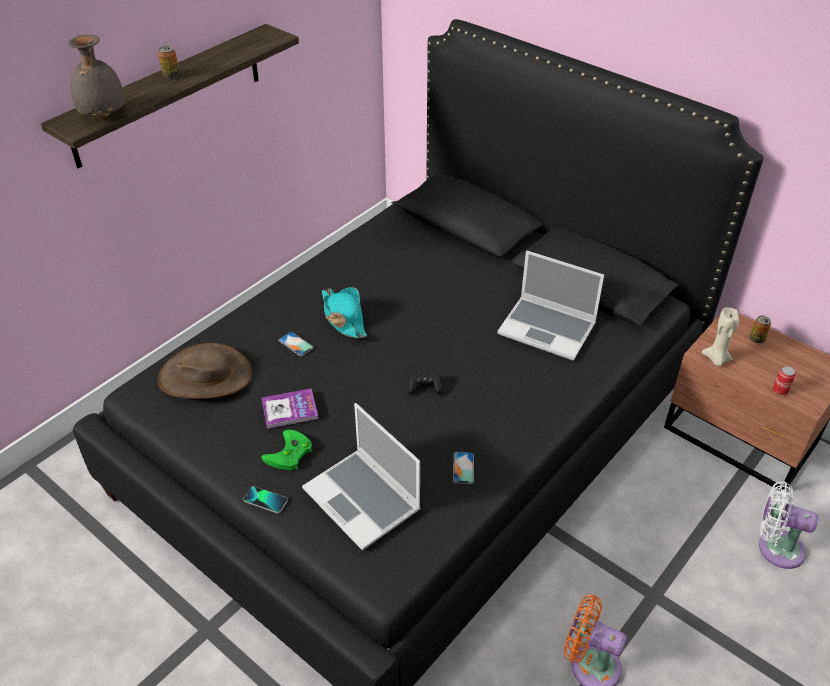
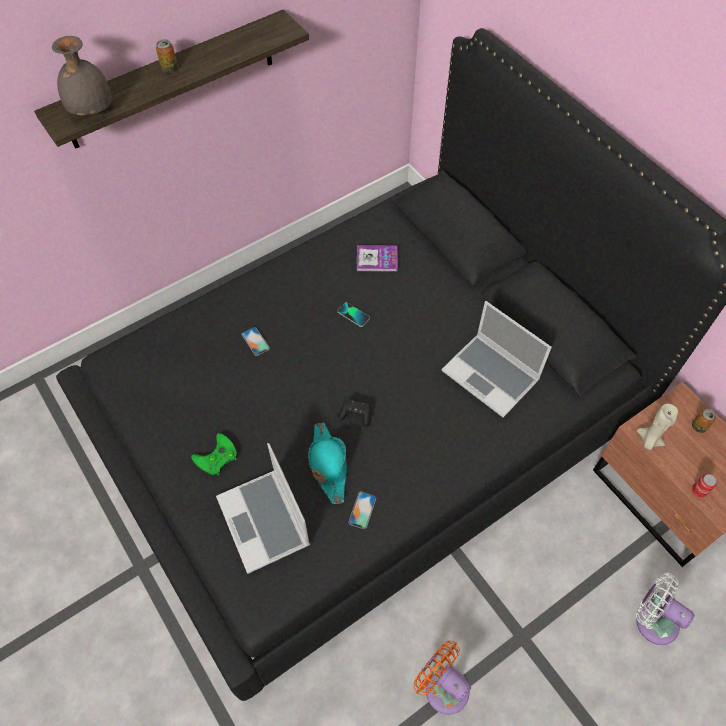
camera: 15 degrees right, 15 degrees up
(205, 376) = (168, 359): brown hat -> none
(265, 500) = (183, 500): phone -> phone (353, 315)
(289, 409) = (230, 411): book -> book (377, 259)
(343, 317) = (306, 321): turquoise hat -> turquoise hat (328, 464)

